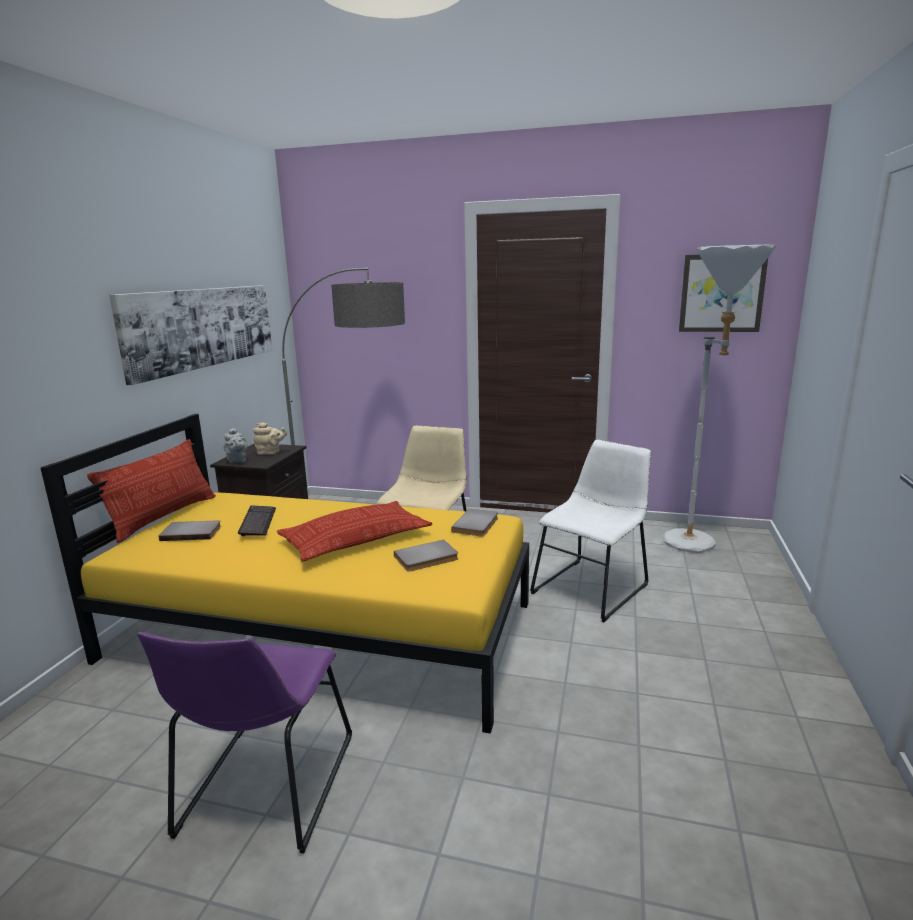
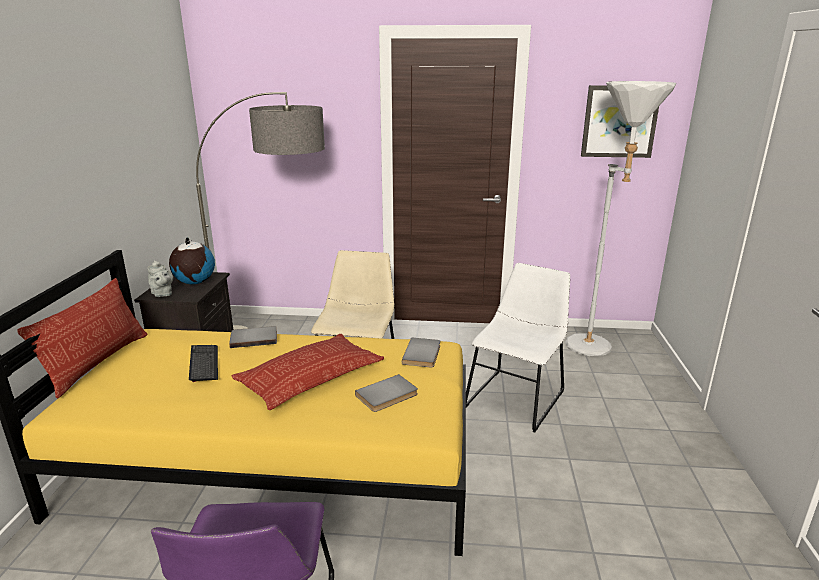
camera: 10 degrees left, 5 degrees up
(192, 532) = (136, 380): grey book -> grey book (254, 338)
(203, 327) = (118, 157): picture -> none
(270, 453) = (194, 282): beige teapot -> globe

